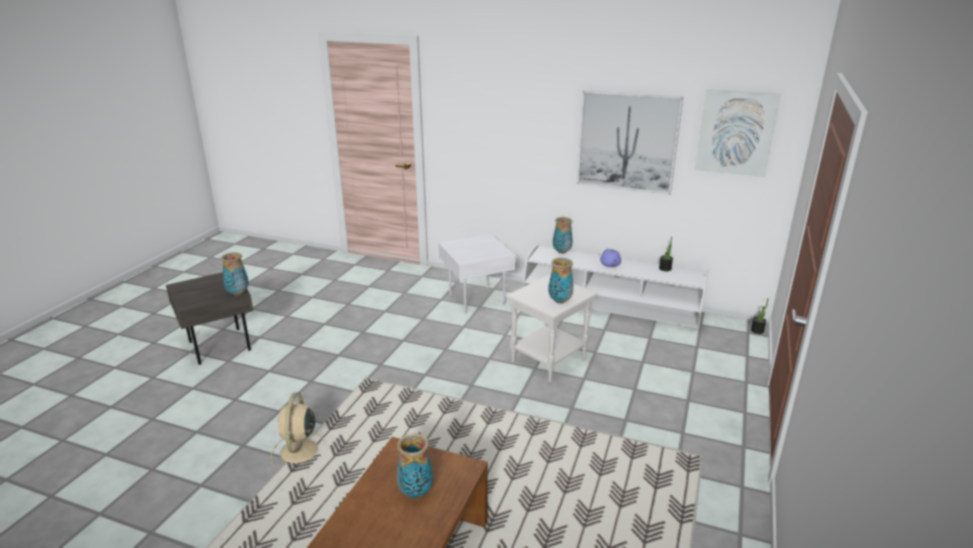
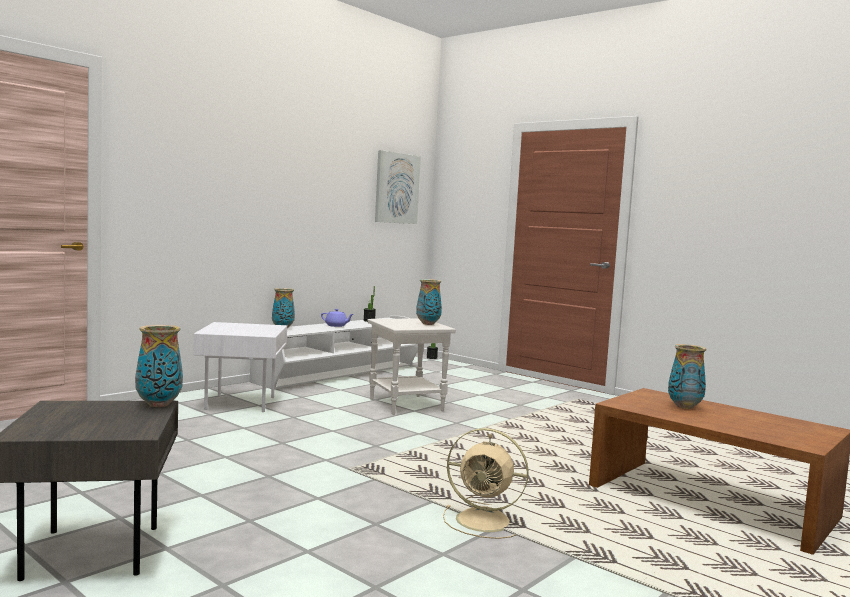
camera: 70 degrees left, 20 degrees down
(627, 142) = (328, 199): picture -> none

